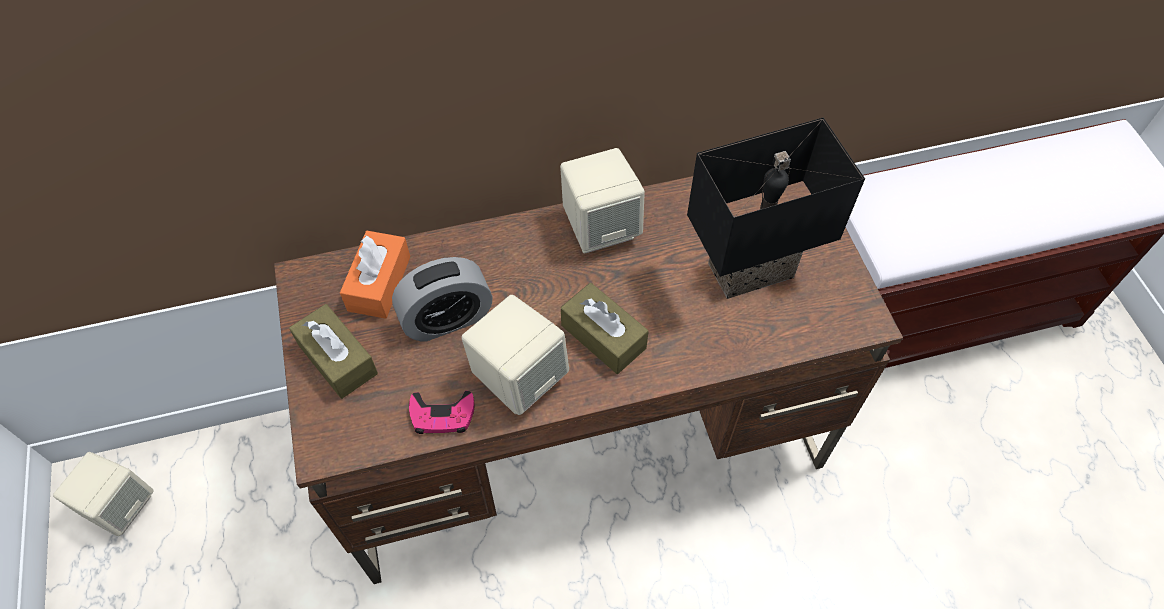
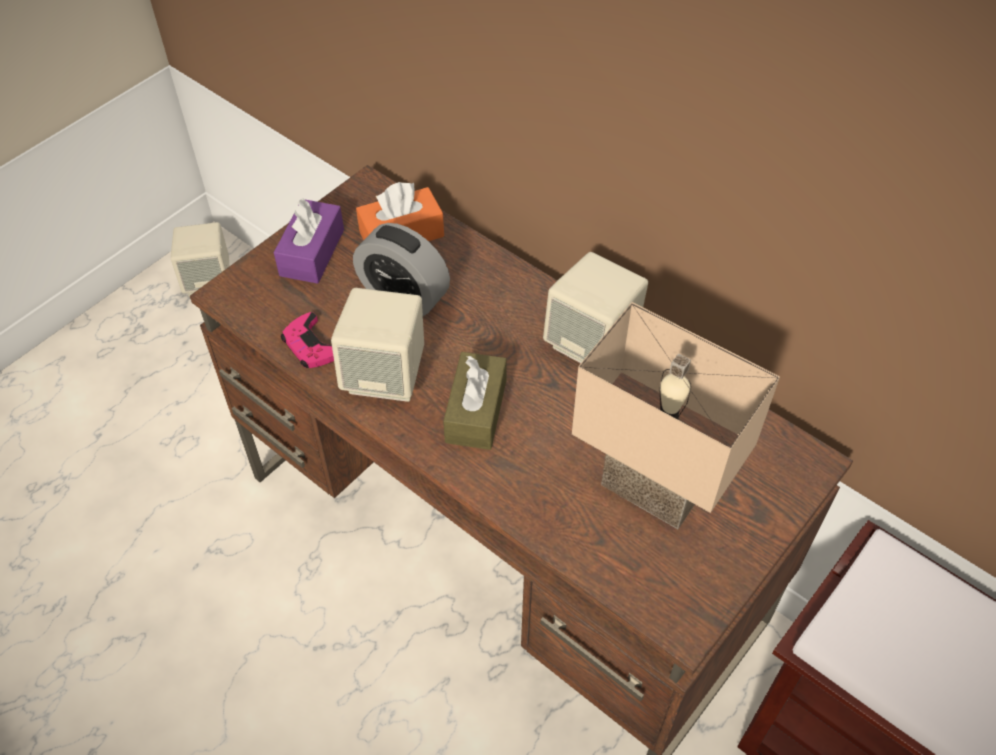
camera: 55 degrees right, 5 degrees down
(337, 359) = (312, 252): brown tissue box -> purple tissue box
(750, 267) = (656, 484): black table lamp -> beige table lamp

